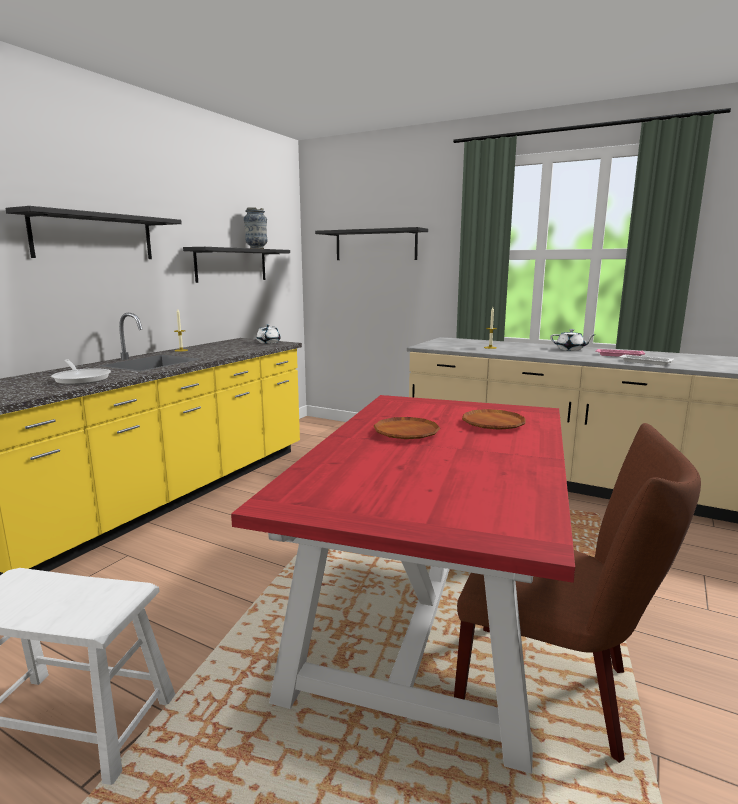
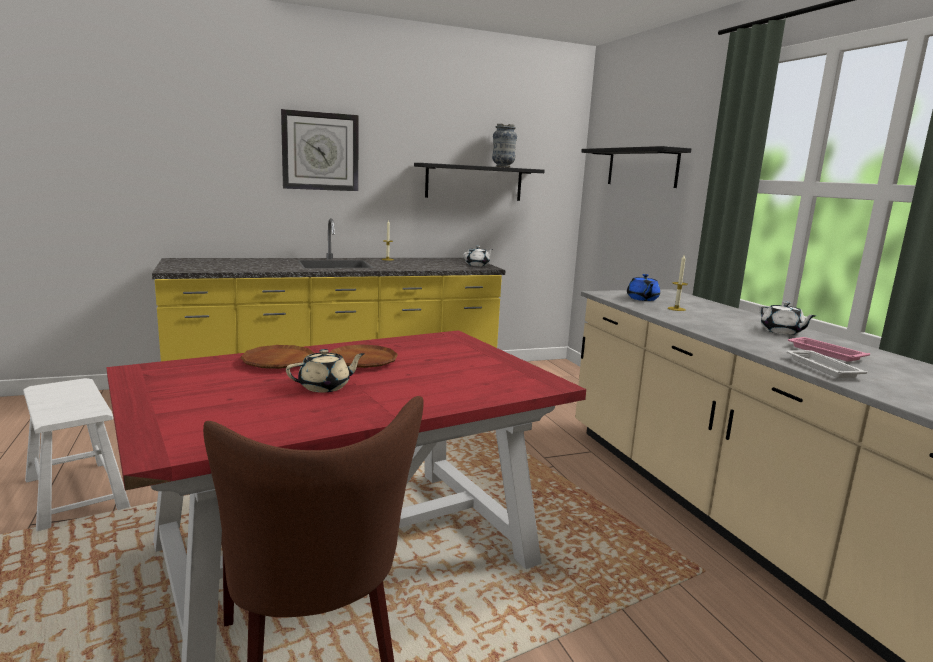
camera: 40 degrees right, 0 degrees up
(81, 379) = (255, 266): frying pan -> none
(94, 237) = (320, 151): black shelf -> wall clock
(451, 457) = (325, 387): none -> beige teapot
(454, 345) = (642, 299): none -> blue teapot
(493, 424) = (458, 378): brown plate -> brown plate (278, 362)

